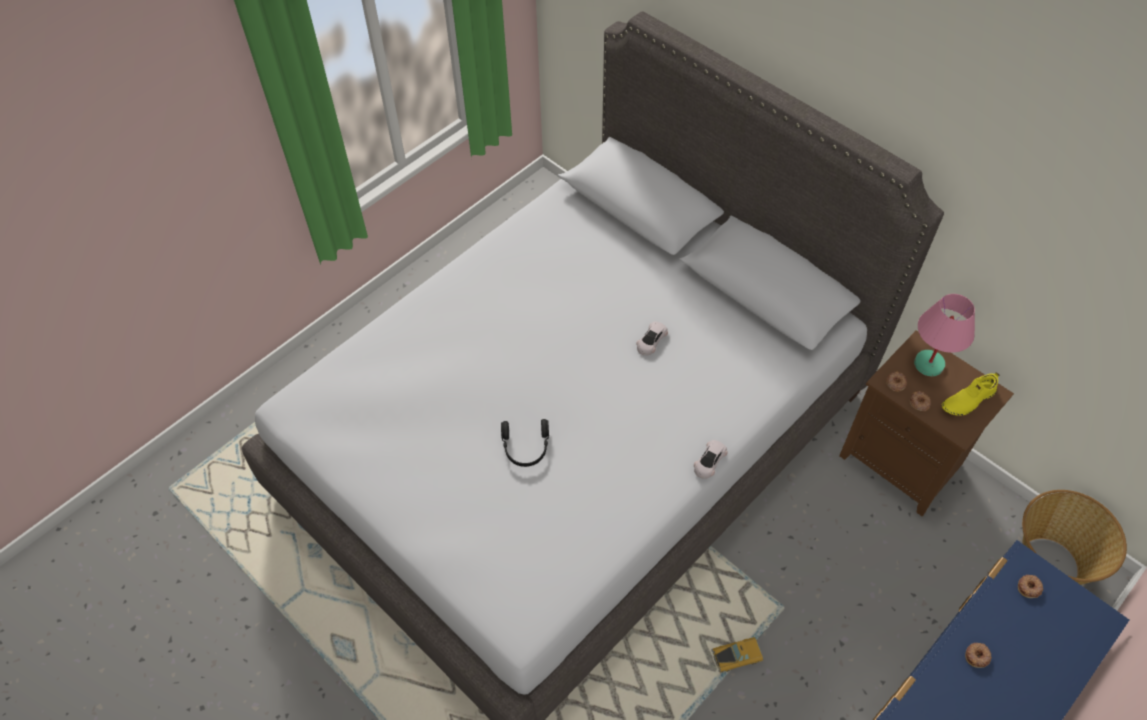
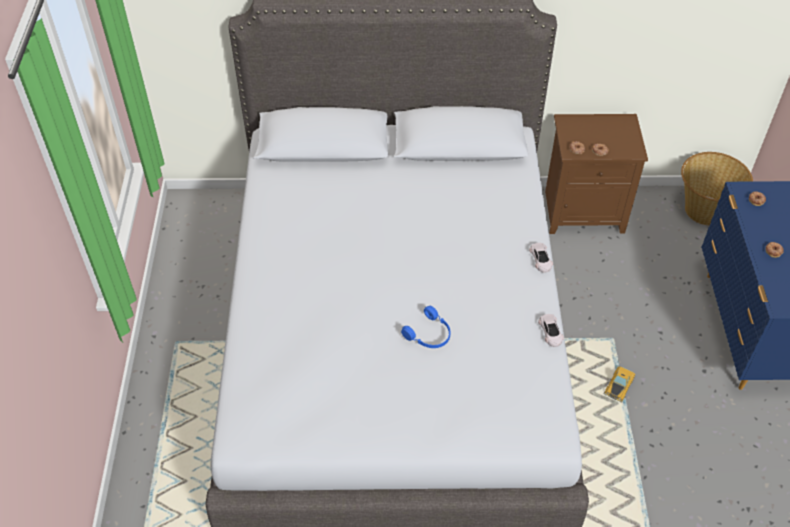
camera: 45 degrees left, 5 degrees down
(525, 447) = (429, 335): black headphones -> blue headphones
(651, 340) = (428, 218): white toy car -> white toy car (550, 332)
(928, 364) = (581, 128): pink table lamp -> none
(967, 399) = (620, 132): yellow shoe -> none

